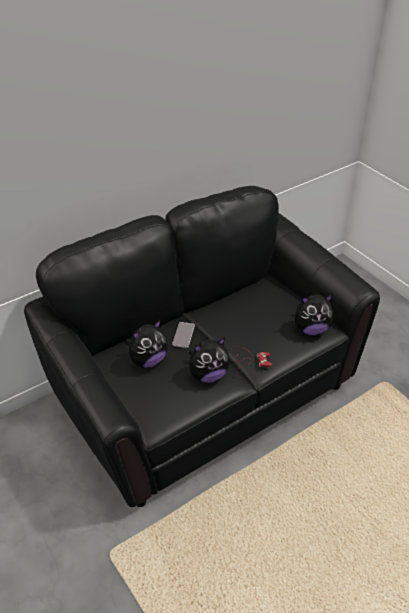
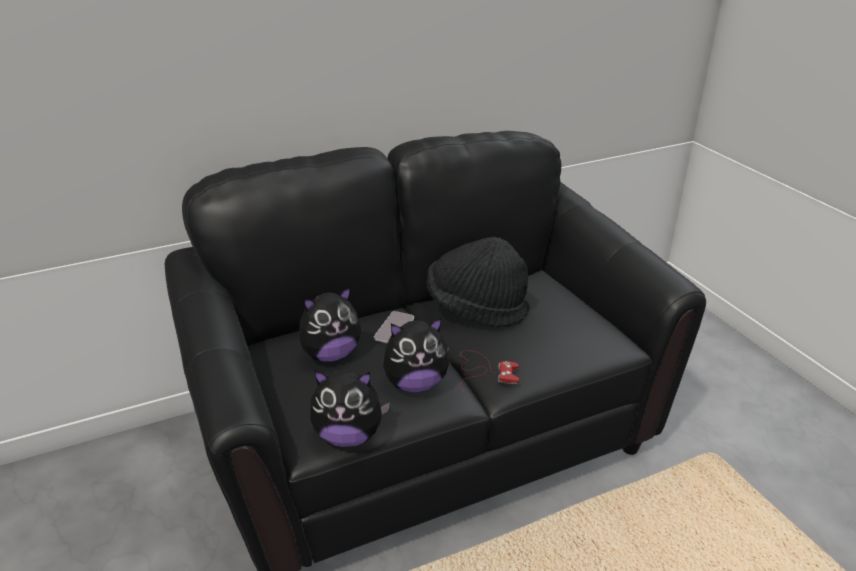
camera: 10 degrees right, 10 degrees down
(233, 312) = (476, 308): none -> black hat
(311, 329) = (592, 341): plush toy -> plush toy (348, 436)

